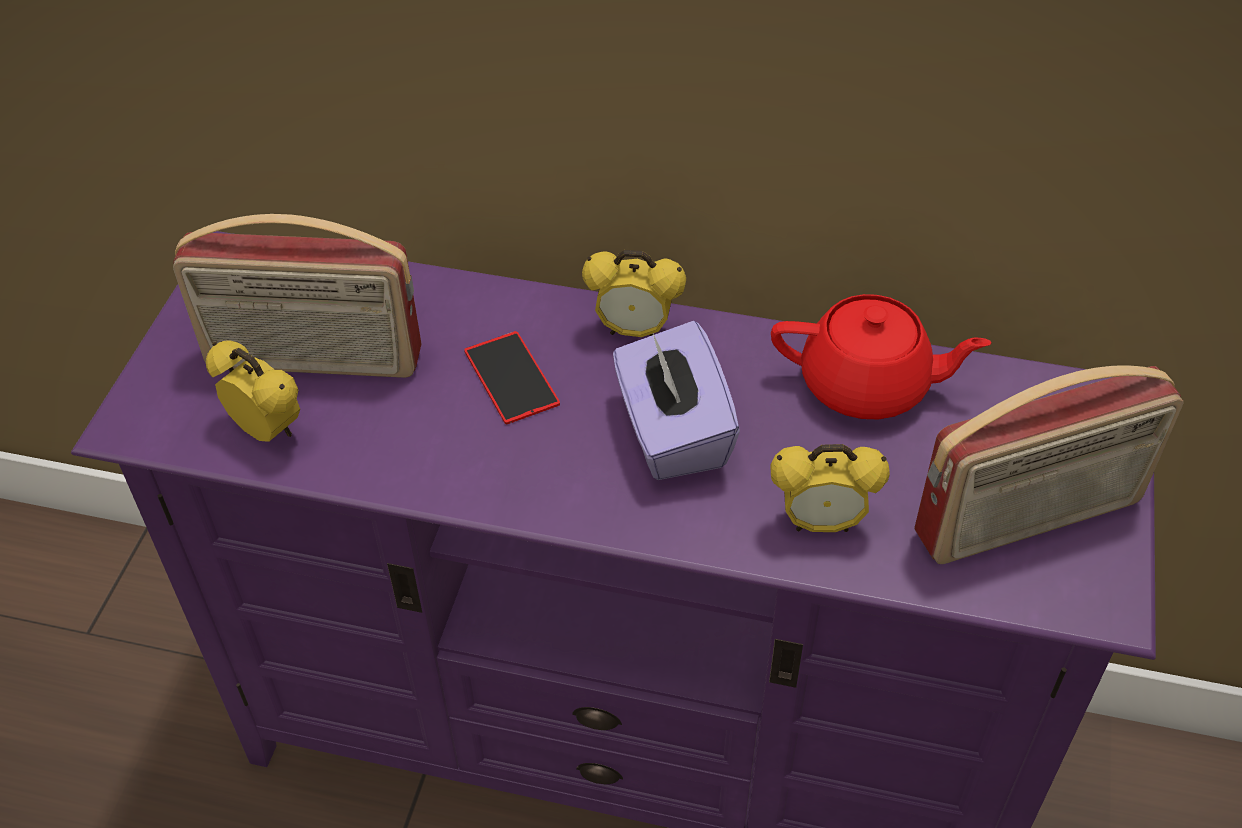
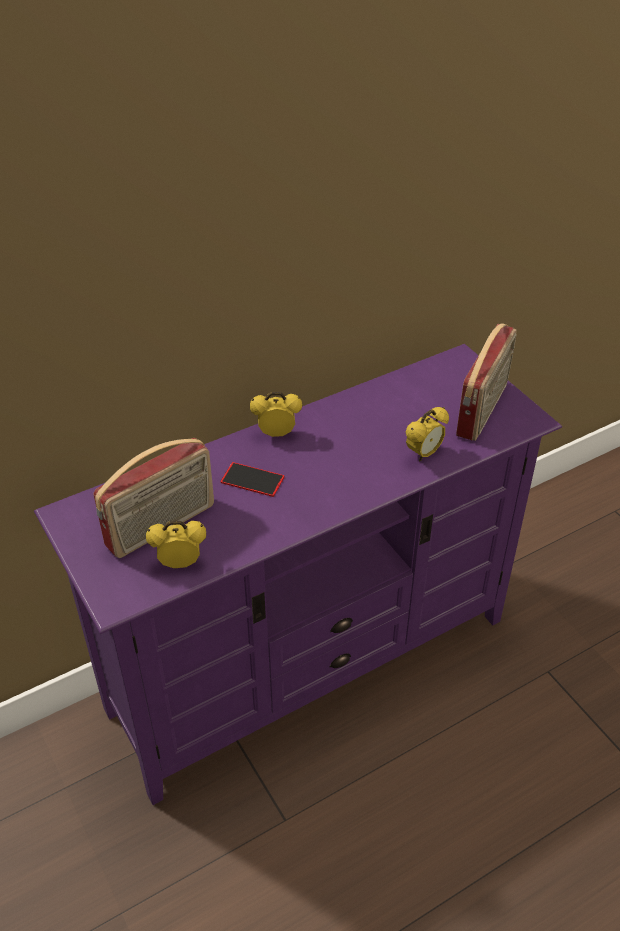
camera: 45 degrees left, 5 degrees down
(634, 331) = (276, 434): alarm clock -> alarm clock turned 150 degrees counterclockwise
(672, 433) = (337, 459): purple tissue box -> none
(867, 385) = (382, 400): red teapot -> none

